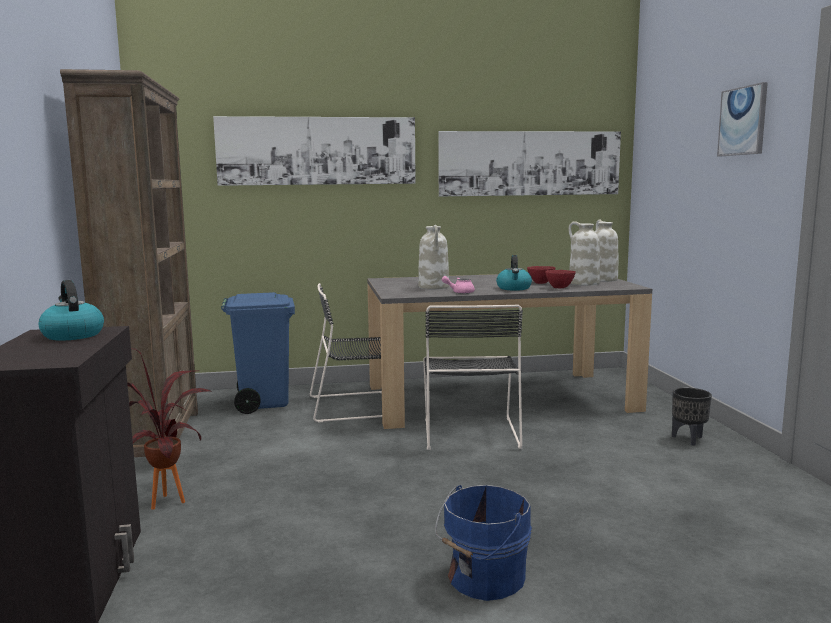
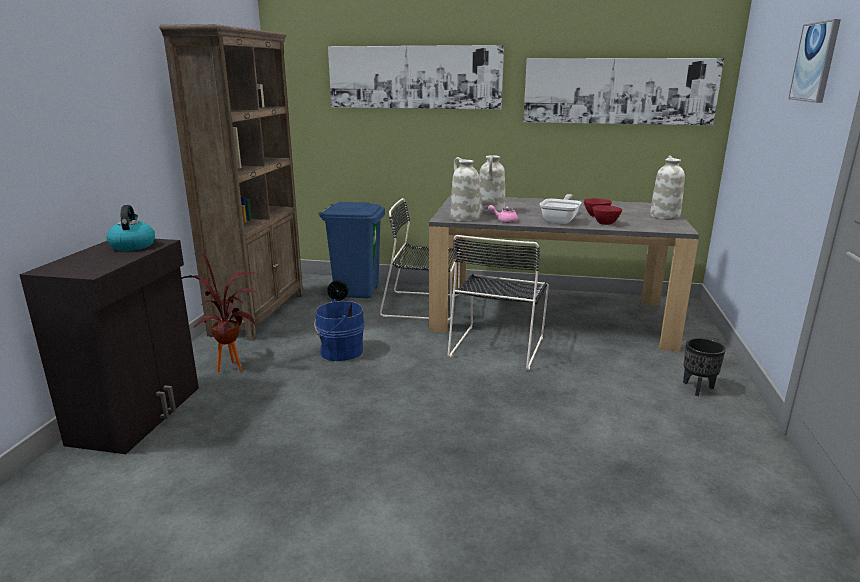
camera: 20 degrees right, 10 degrees up
(483, 578) = (399, 483): blue bucket -> blue bucket (339, 351)
(514, 288) = (560, 220): kettle -> frying pan
(583, 283) = (637, 220): white vase -> white vase (464, 218)

